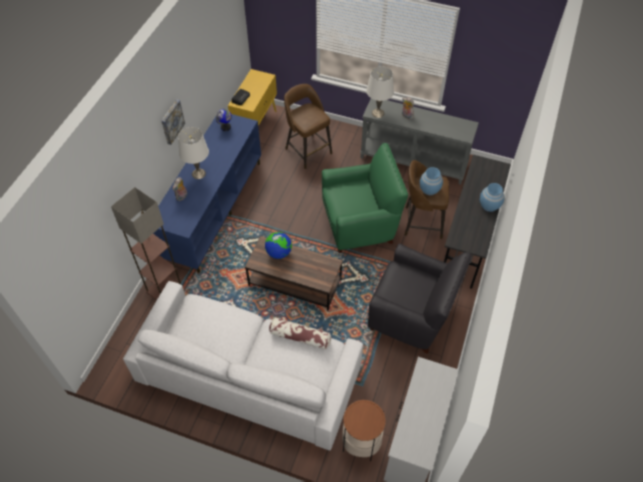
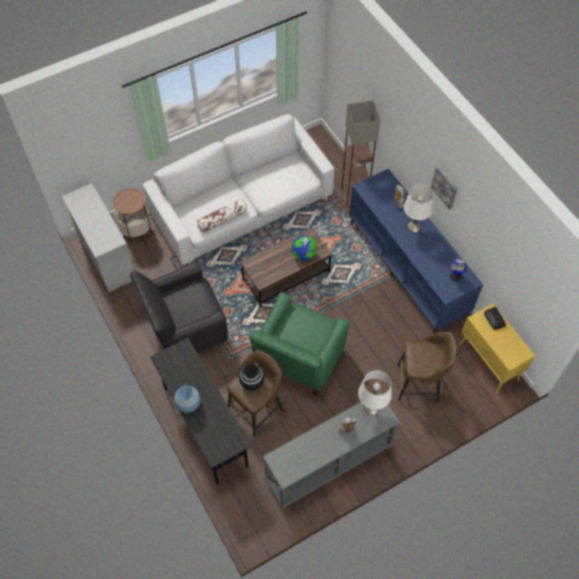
camera: 130 degrees right, 5 degrees up
(429, 190) = (252, 382): blue vase -> black vase

